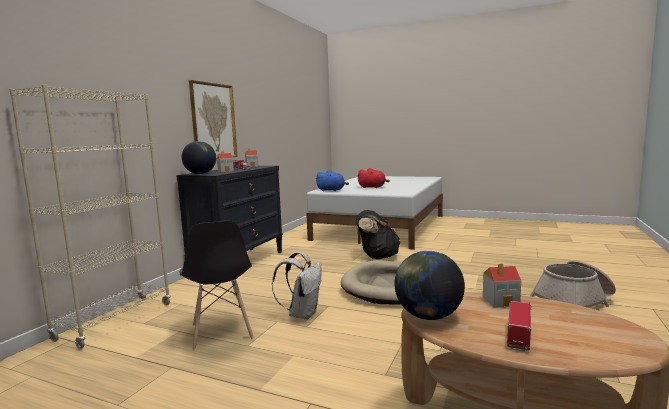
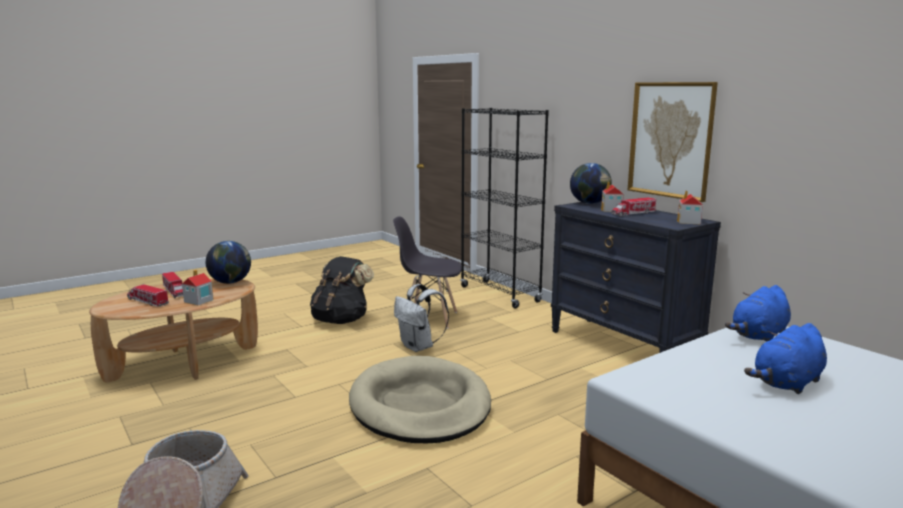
camera: 120 degrees right, 5 degrees up
(115, 321) = (500, 294): beige bookcase -> black bookcase
(373, 187) = (787, 383): red plush toy -> blue plush toy
(377, 257) = (562, 443): black backpack -> black backpack (341, 320)
(569, 326) = (147, 302): none -> toy truck

